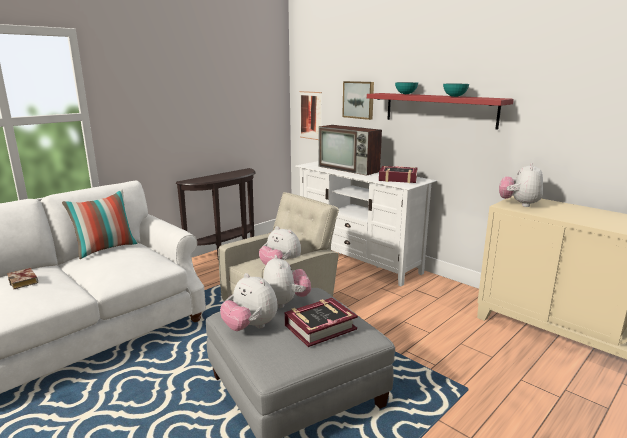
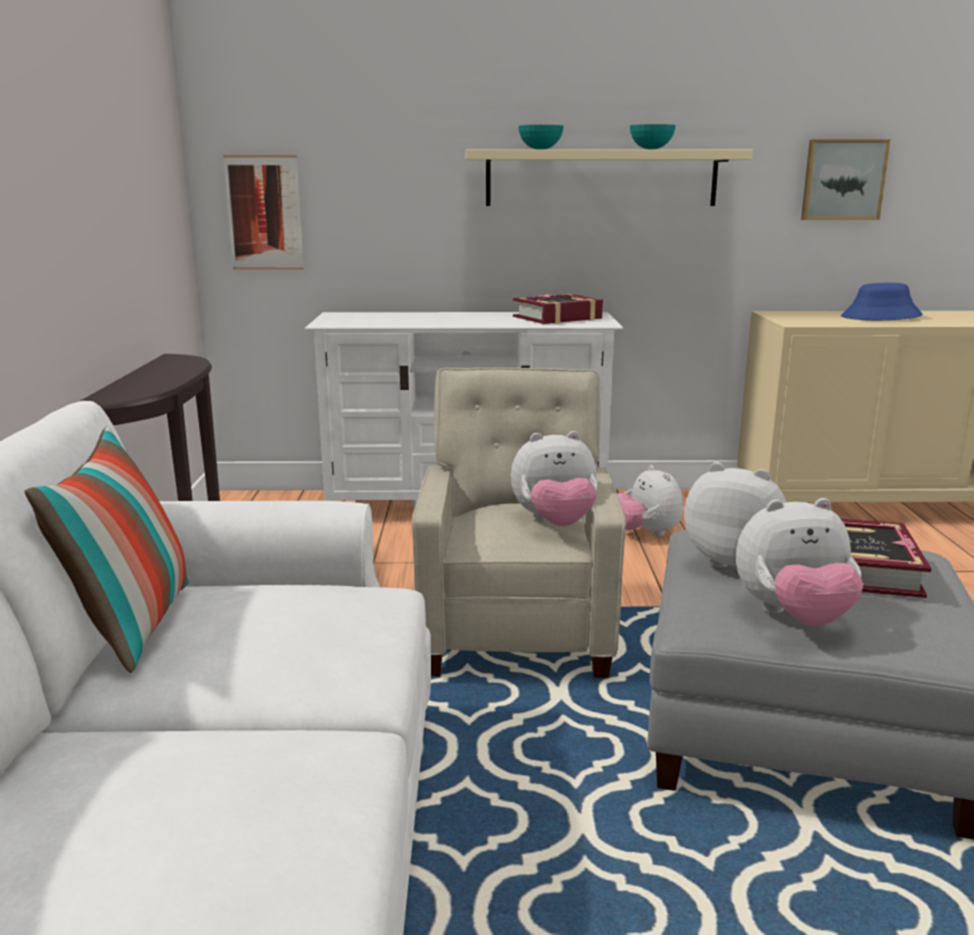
camera: 45 degrees left, 0 degrees up
(24, 281) = (150, 790): book -> none
(349, 169) = (430, 317): television -> none
(359, 100) = (407, 168): picture -> picture (843, 180)
(439, 109) = (601, 178): red shelf -> beige shelf
(519, 204) = (800, 319): plush toy -> plush toy (646, 533)
(582, 213) = (881, 317): none -> blue hat

